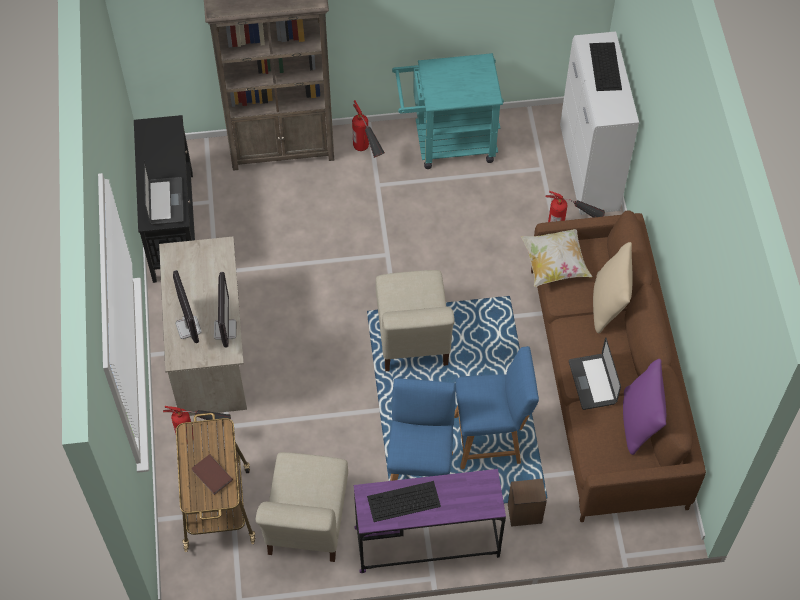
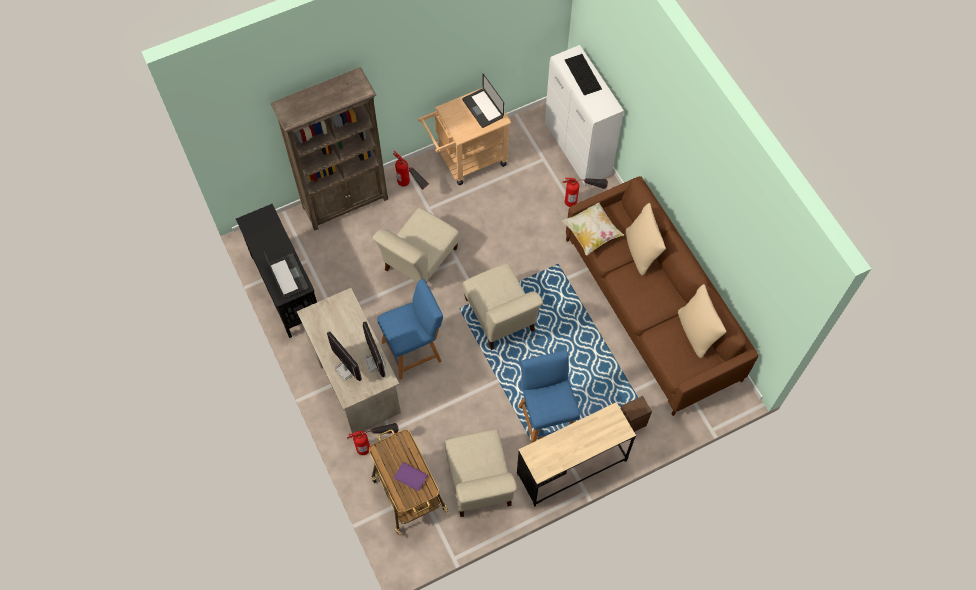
camera: 20 degrees left, 5 degrees up
(211, 476) = (410, 477): brown book -> purple book
(341, 243) = (419, 262): none -> beige chair
(403, 502) = (559, 449): keyboard -> none
(427, 542) = (571, 468): purple desk -> beige desk
(447, 143) = (466, 160): turquoise cart -> beige cart
(491, 438) = (586, 375): blue stool -> blue stool (414, 350)
(592, 382) = (652, 313): laptop -> laptop (482, 108)
(639, 422) = (696, 332): purple pillow -> beige pillow

